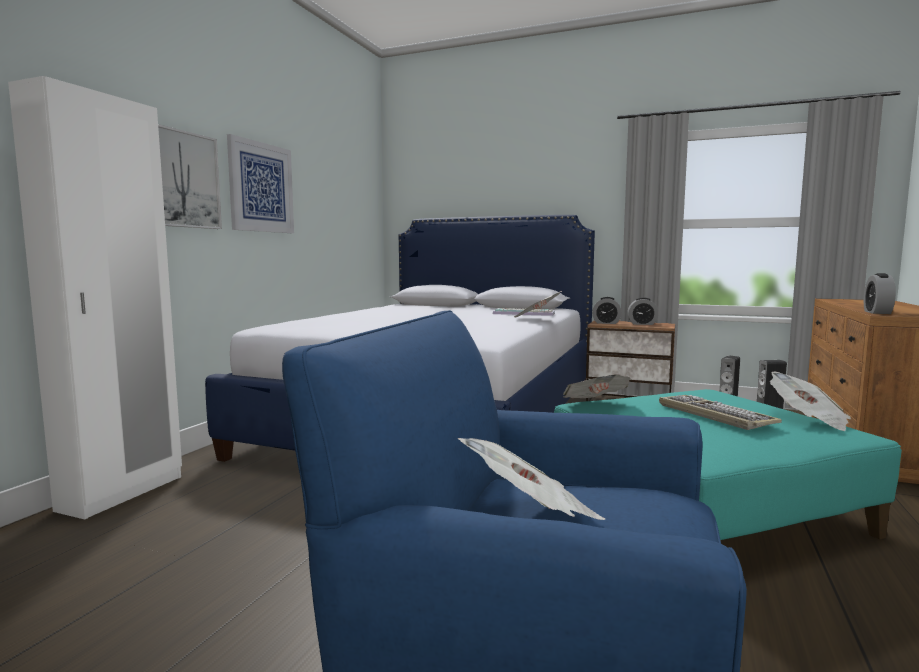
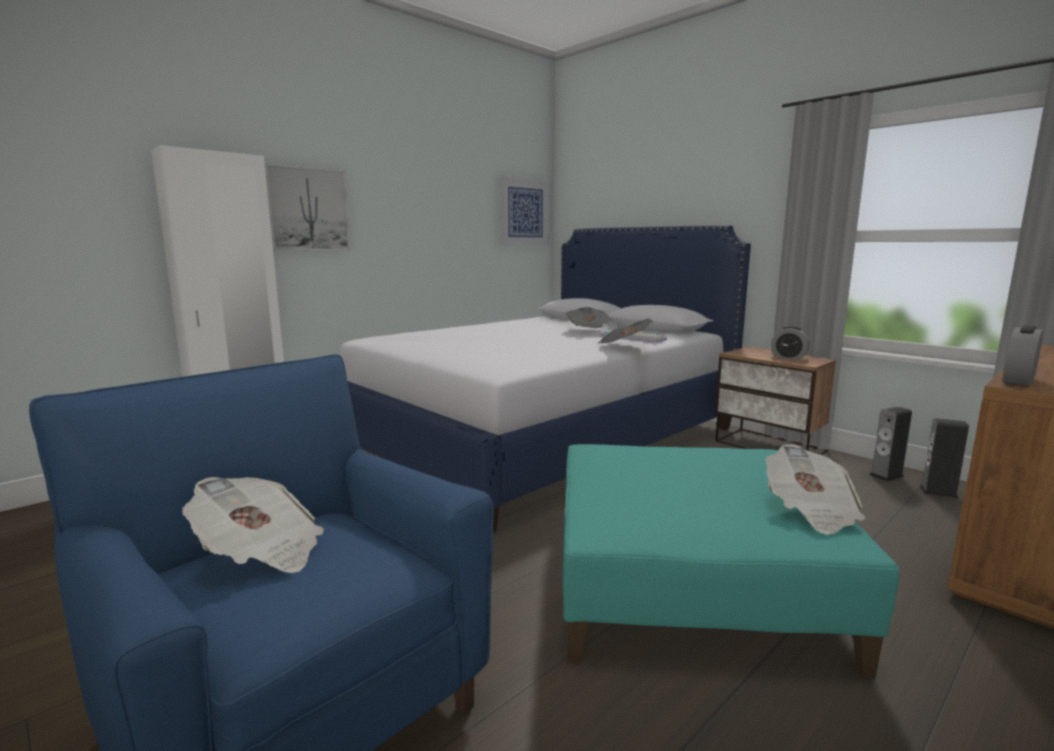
camera: 25 degrees right, 5 degrees up
(261, 187) = (397, 209): picture -> picture (524, 212)
(595, 406) = (595, 452): newspaper -> newspaper (588, 331)
(606, 323) = (747, 352): alarm clock -> none
(713, 414) = (693, 484): keyboard -> none

